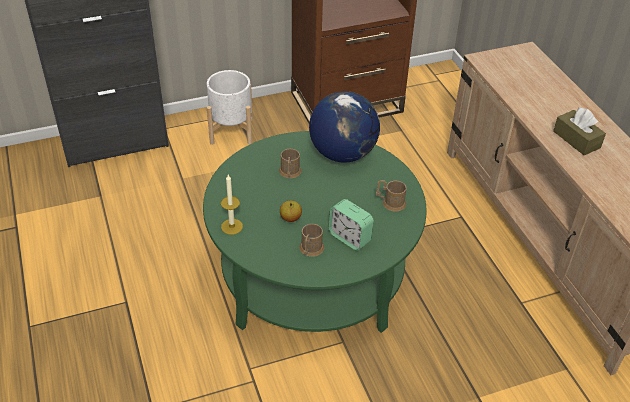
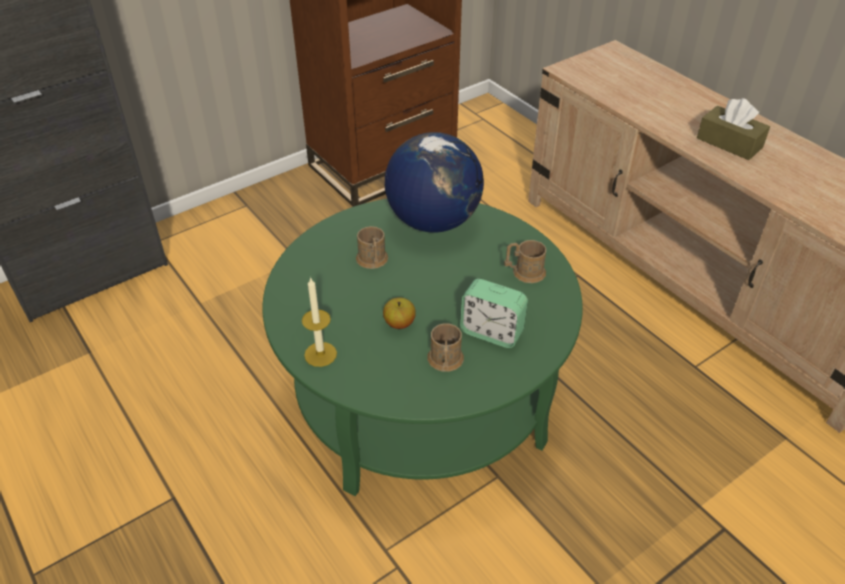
camera: 15 degrees left, 0 degrees up
(231, 131) = (247, 228): white planter -> none

